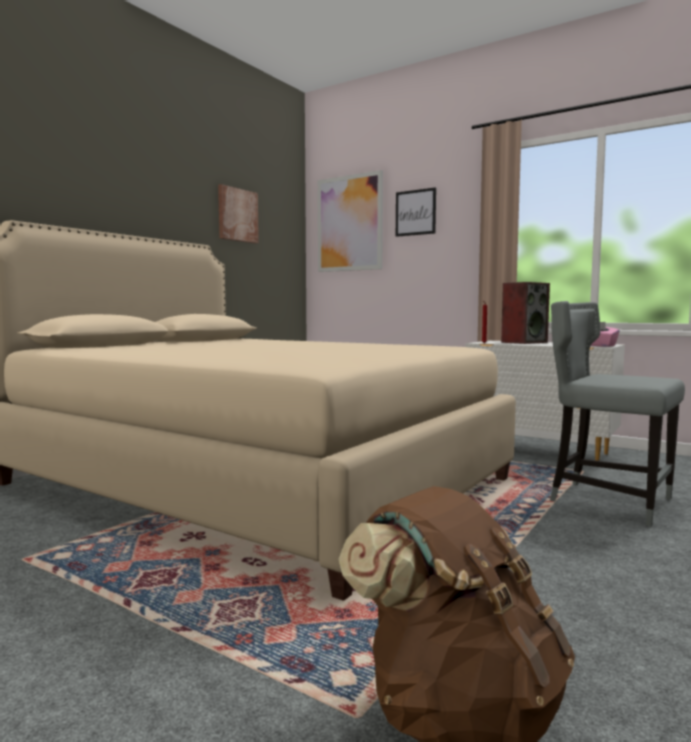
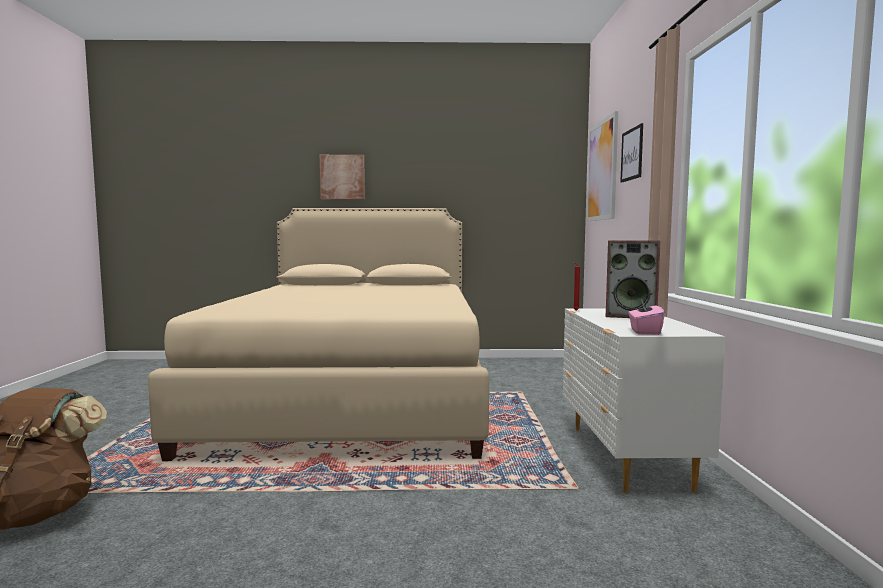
camera: 55 degrees right, 0 degrees up
(237, 215) = (490, 178): picture -> picture (342, 177)
(607, 501) = (474, 514): grey chair -> none

